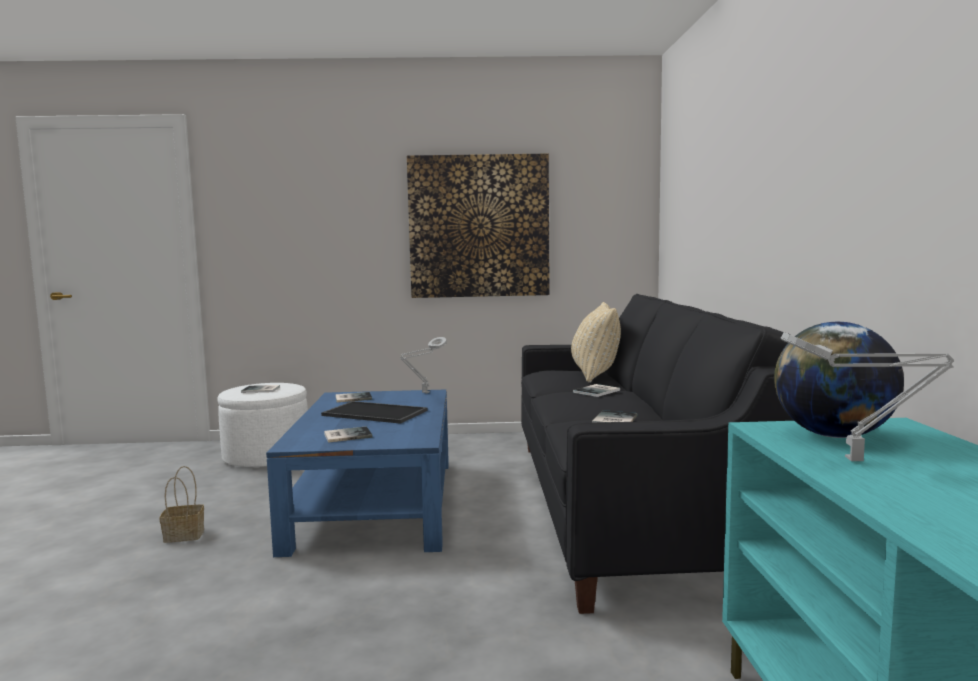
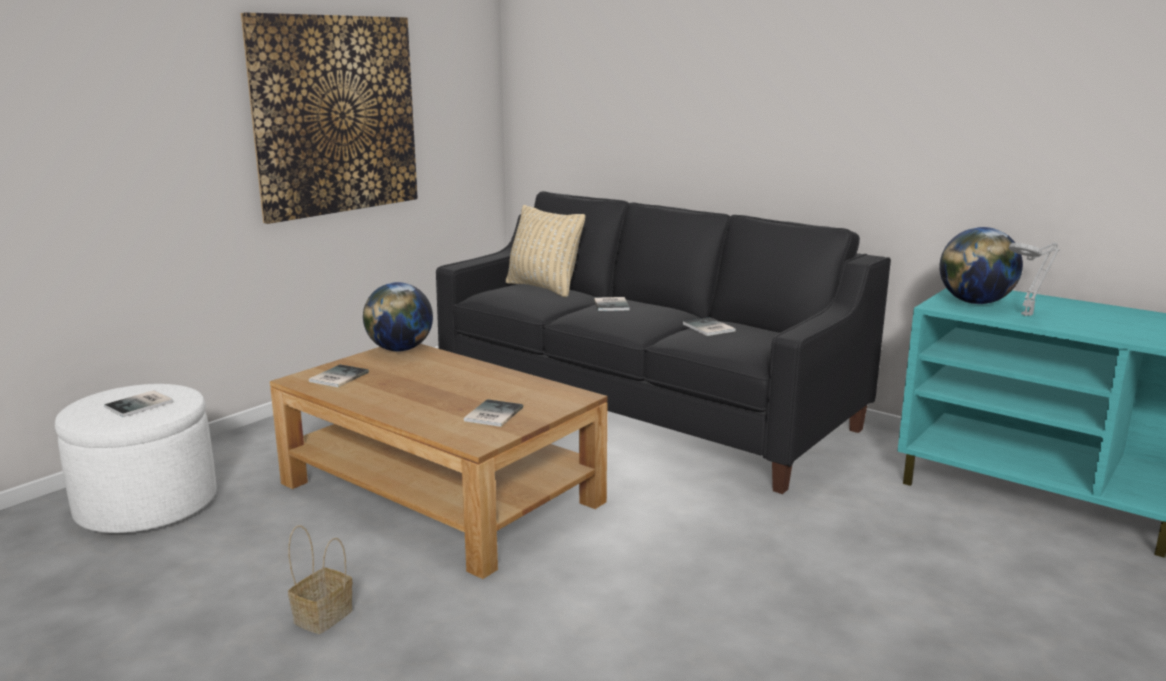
camera: 50 degrees left, 10 degrees up
(373, 413) = (430, 386): tray -> none
(375, 503) = (441, 493): blue coffee table -> brown coffee table
(424, 393) = (400, 349): grey table lamp -> globe

